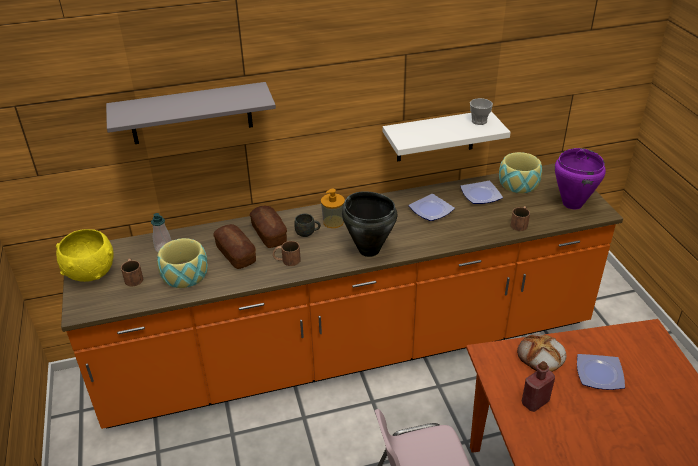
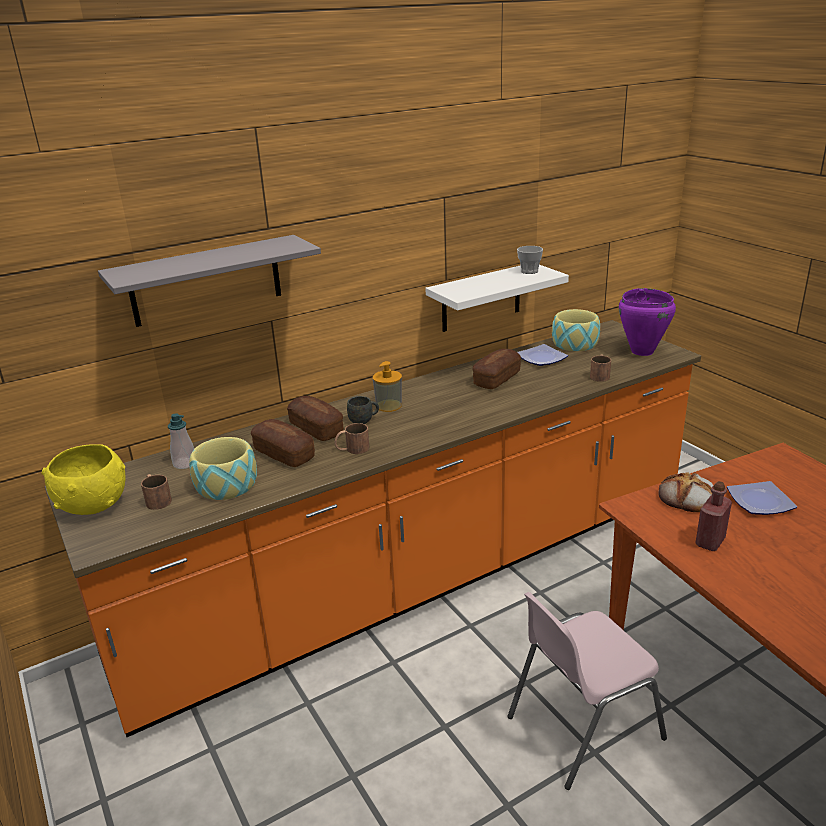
camera: 15 degrees left, 10 degrees down
(369, 250) = (446, 423): black cooking pot -> none
(432, 210) = (496, 379): plate -> bread

